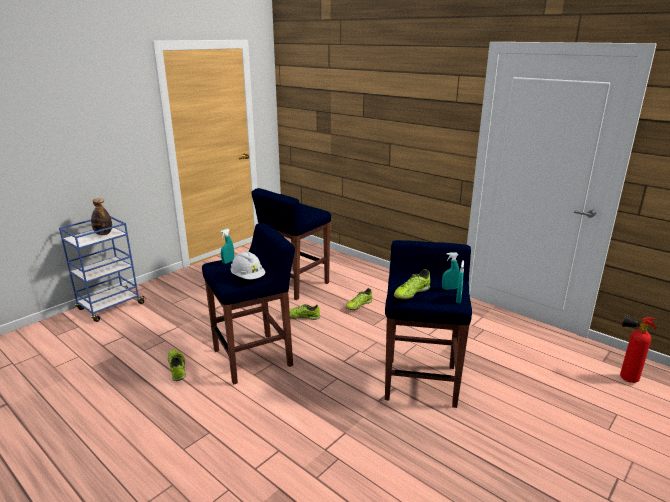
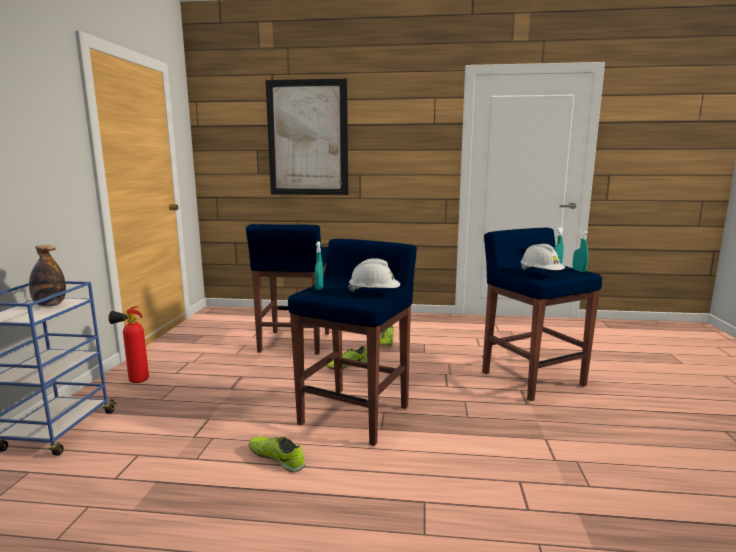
camera: 35 degrees left, 10 degrees down
(351, 105) = (307, 138): none -> picture
(411, 293) = (541, 273): shoe -> white hard hat
(624, 378) = (636, 333): fire extinguisher -> fire extinguisher (134, 381)

